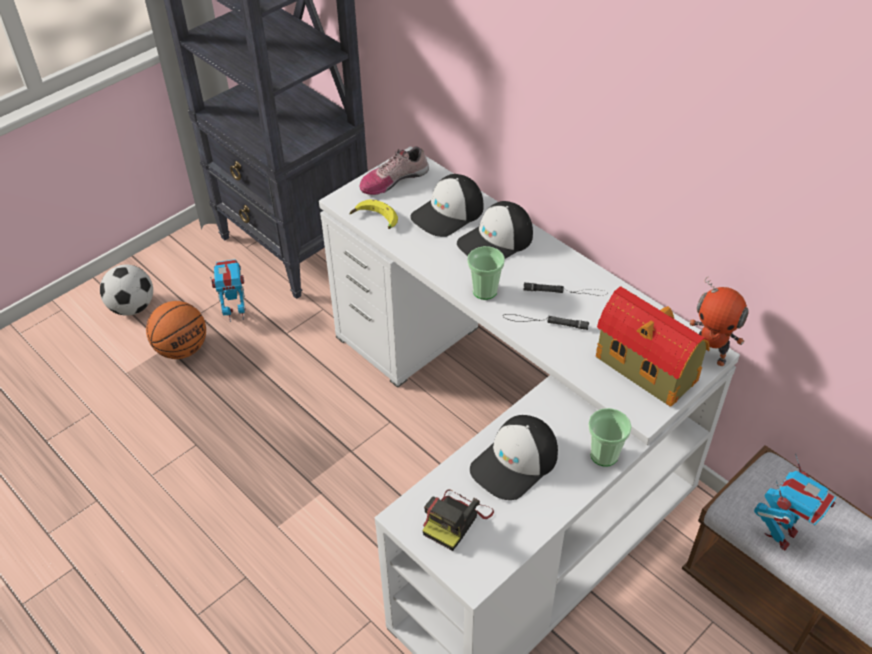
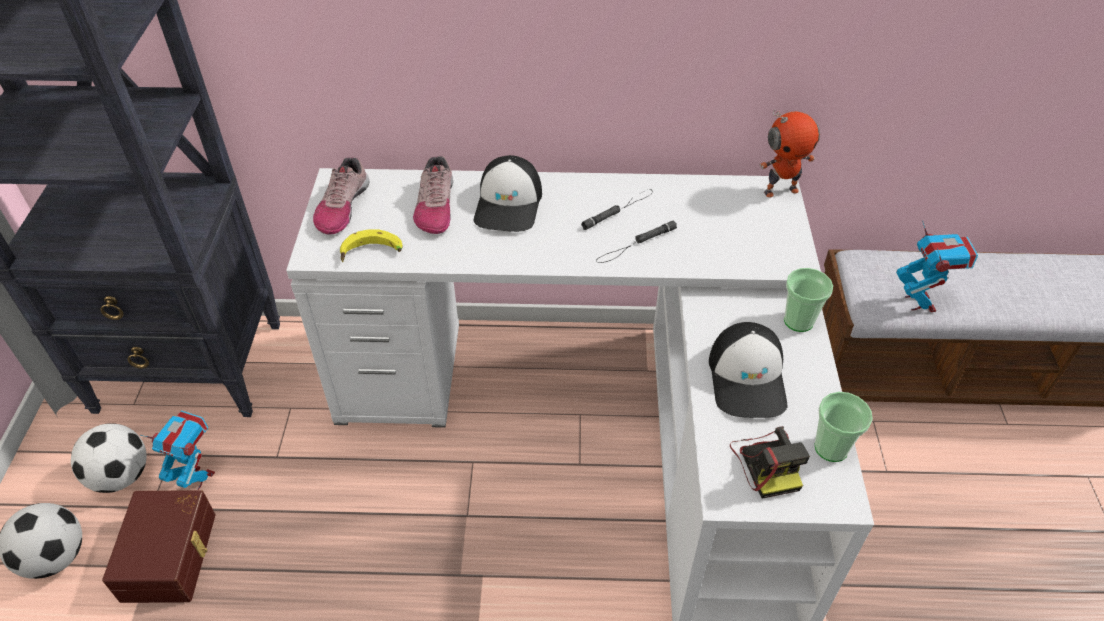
camera: 45 degrees left, 0 degrees up
(182, 349) = (171, 556): basketball -> brown storage box
(201, 285) = (121, 476): none -> football
(236, 314) = (197, 477): toy robot -> toy robot turned 75 degrees clockwise
(448, 213) = (435, 206): cap -> shoe
(484, 291) = (554, 251): cup -> cup (831, 448)
(647, 370) = (756, 230): toy house -> none

